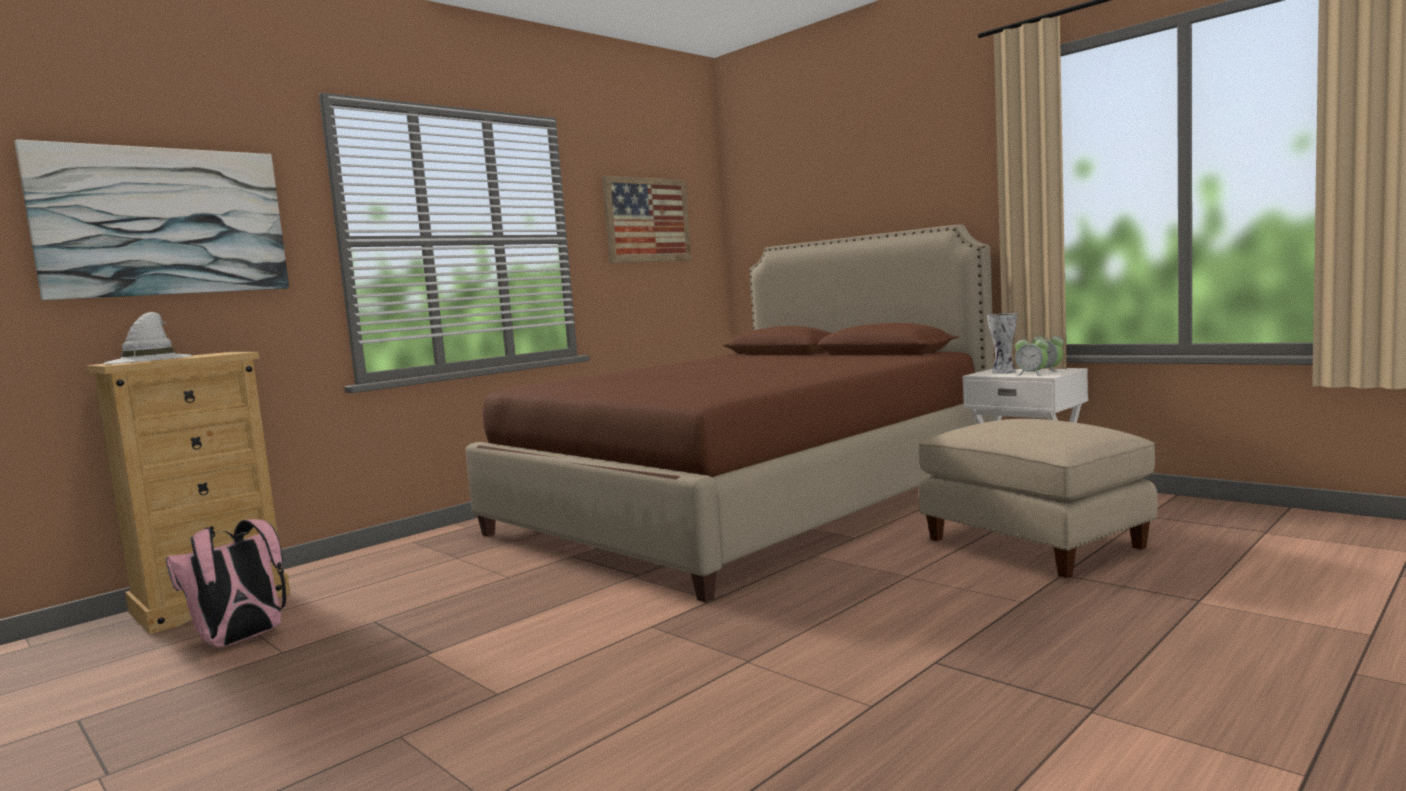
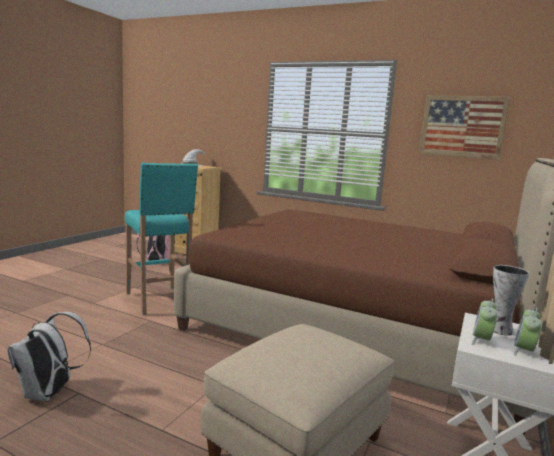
camera: 70 degrees right, 5 degrees up
(163, 222) = (213, 117): picture -> none
(544, 624) = (159, 300): none -> turquoise stool
(939, 686) = (49, 393): none -> white backpack

